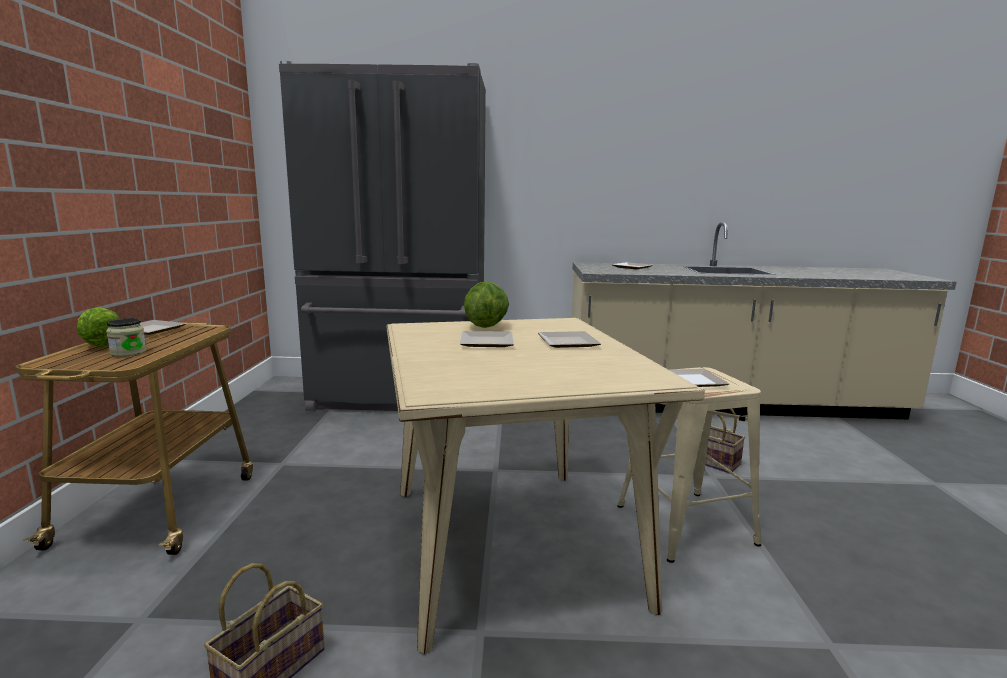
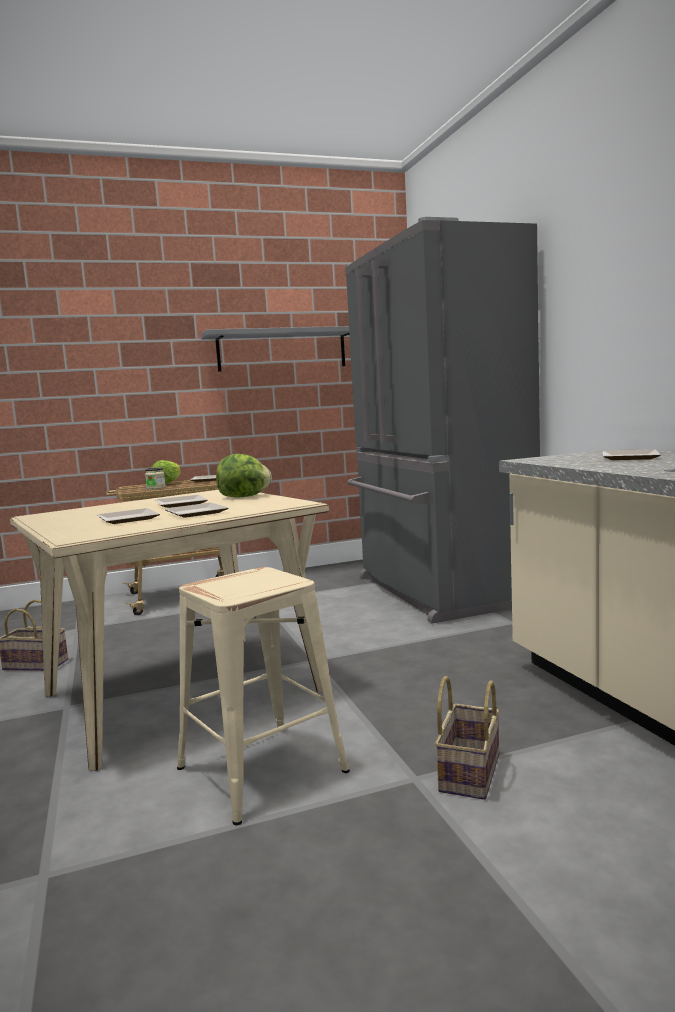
camera: 70 degrees right, 5 degrees down
(166, 144) = (282, 350): none -> grey shelf
(694, 380) = (243, 581): plate -> plate (130, 519)

